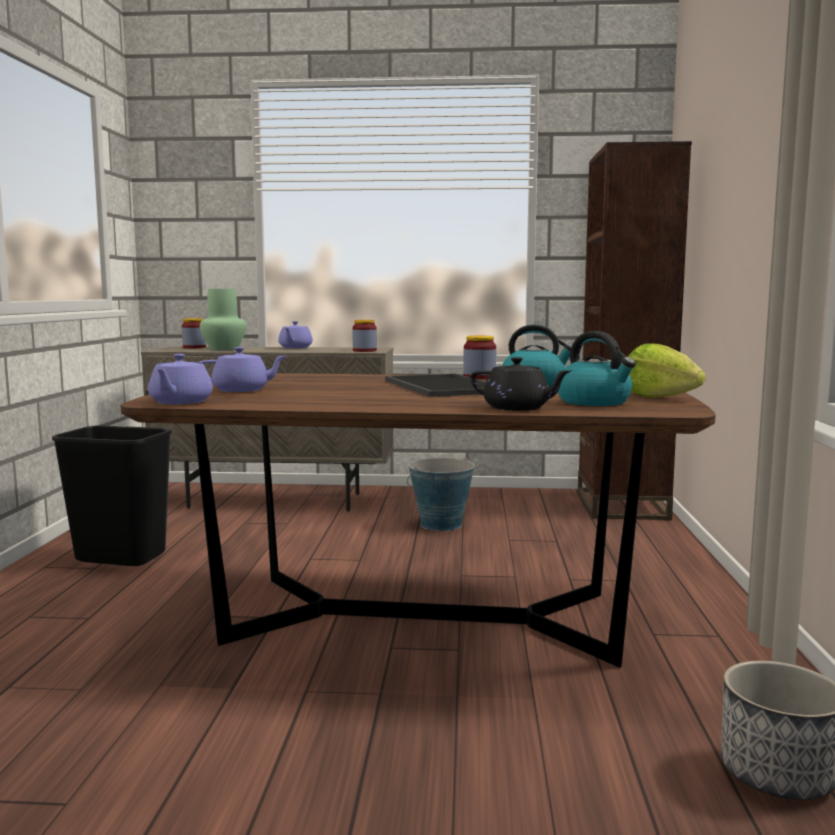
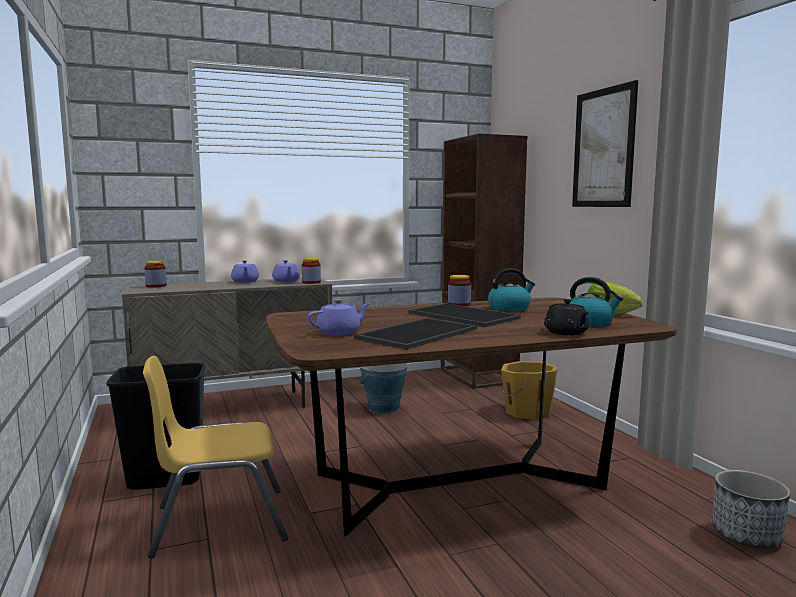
camera: 25 degrees left, 0 degrees up
(118, 605) = (220, 522): none -> yellow chair
(180, 402) = (335, 351): purple teapot -> purple teapot (286, 281)
(223, 349) = (190, 287): green vase -> none
(324, 396) = (416, 333): none -> tray
(518, 408) = (566, 333): black teapot -> black teapot turned 75 degrees clockwise
(633, 555) = (526, 411): none -> orange bucket
(756, 144) = (603, 148): none -> picture

